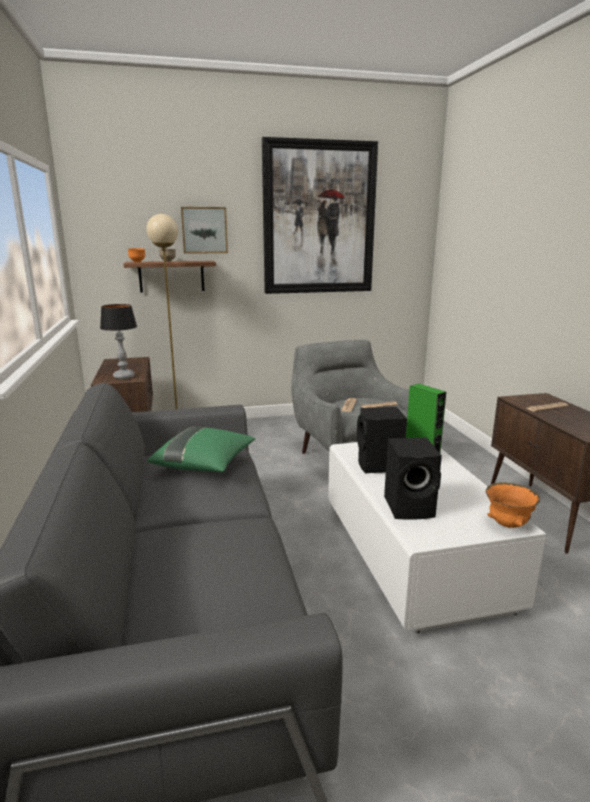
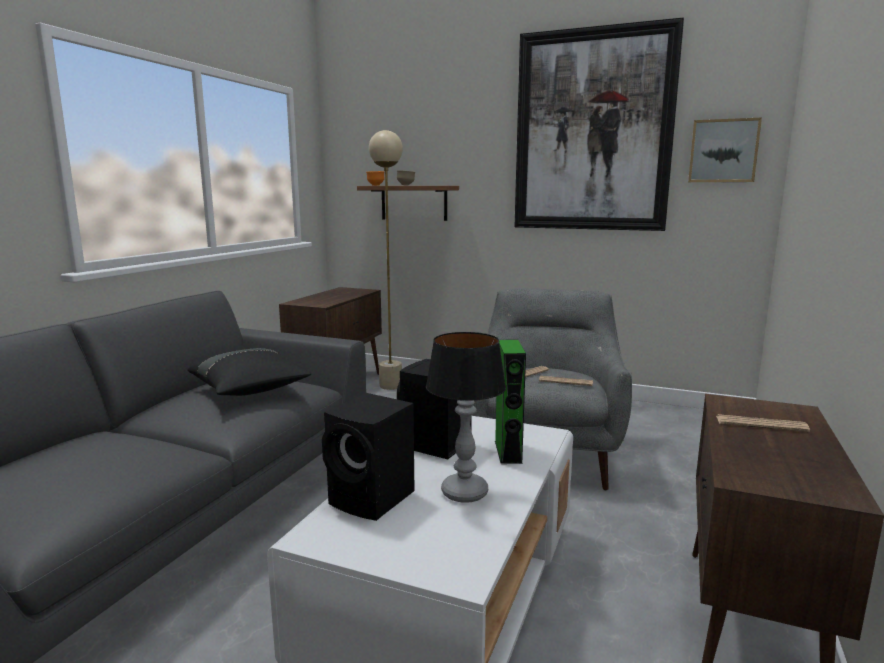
camera: 35 degrees right, 5 degrees down
(124, 376) = (318, 302): table lamp -> table lamp (465, 492)
(204, 230) = (451, 150): picture -> picture (723, 151)
(205, 464) = (251, 390): green pillow -> black pillow
(508, 524) = (451, 568): orange bowl -> none

